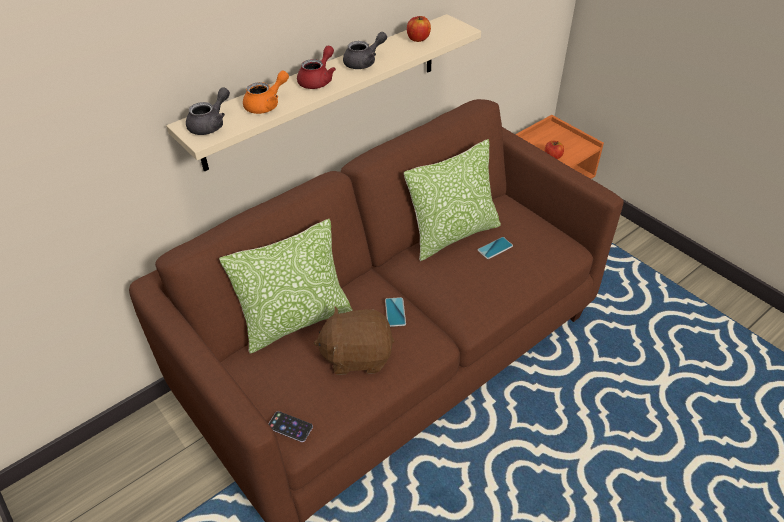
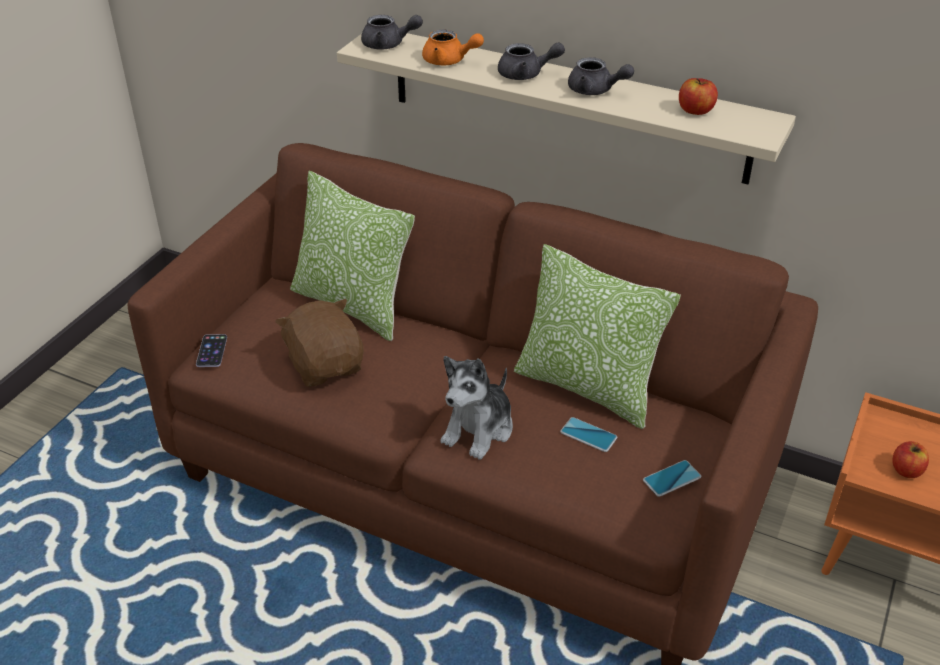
camera: 65 degrees right, 5 degrees down
(318, 80) = (526, 74): red teapot -> grey teapot
(395, 312) = (409, 375): phone -> phone (672, 479)
(462, 296) = (479, 429): none -> plush toy

